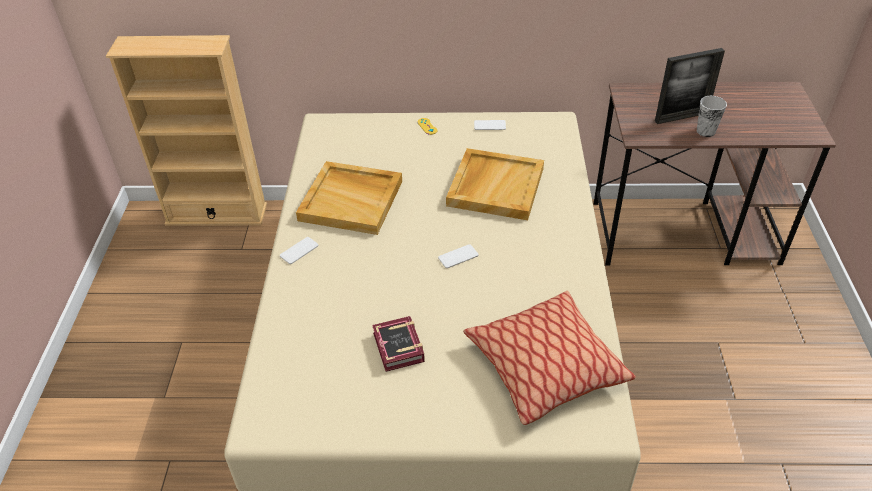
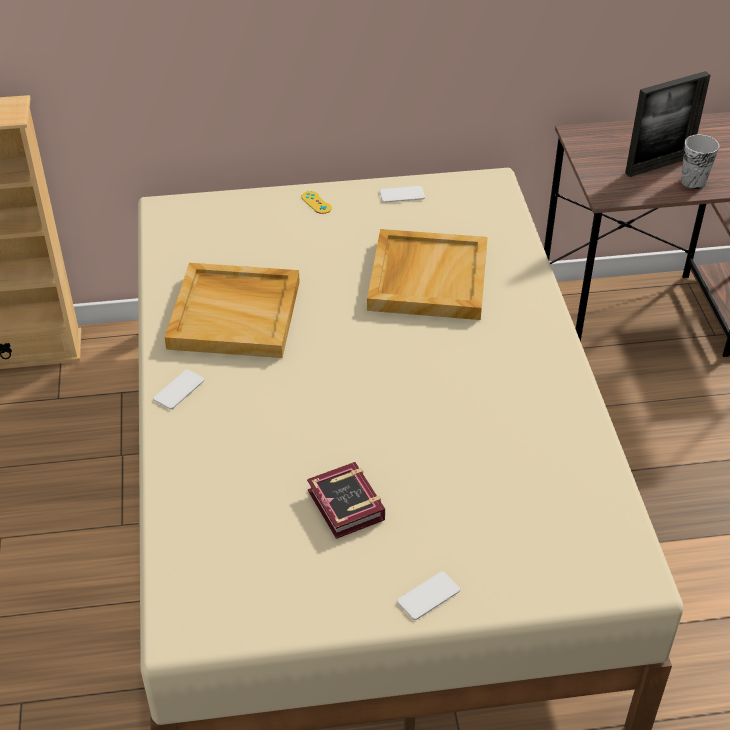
camera: 10 degrees left, 0 degrees up
(458, 257) = (398, 377): phone -> phone (428, 596)
(545, 366) = (542, 508): pillow -> none

